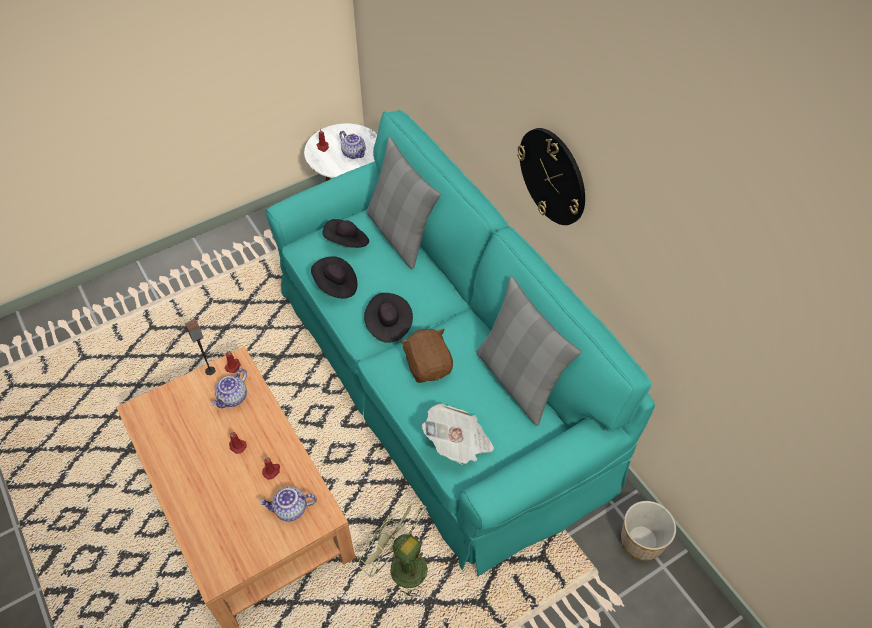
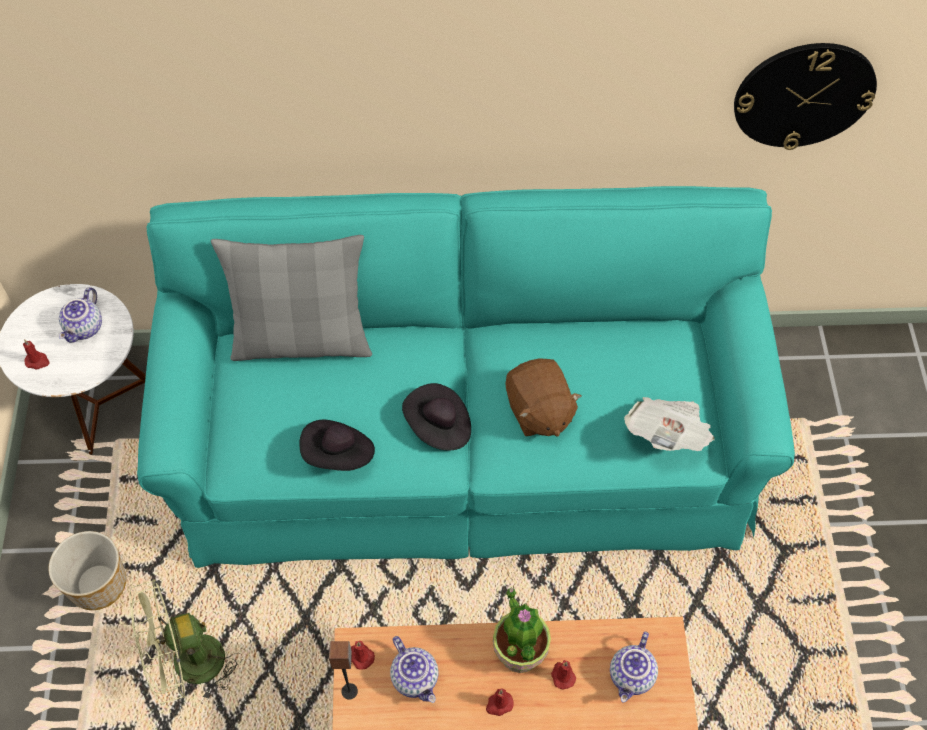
camera: 60 degrees left, 5 degrees up
(275, 442) = (520, 652): none -> potted plant
(347, 242) = (271, 407): black hat -> none
(354, 153) = (85, 328): teapot -> teapot turned 120 degrees clockwise
(400, 566) = (698, 615): green fan -> green fan (188, 666)
(428, 366) = (538, 411): brown plush toy -> brown plush toy turned 120 degrees counterclockwise
(518, 380) = (614, 331): grey pillow -> none
(553, 176) = (505, 90): wall clock -> wall clock (803, 95)
(642, 540) = (790, 358): planter -> planter (98, 583)

